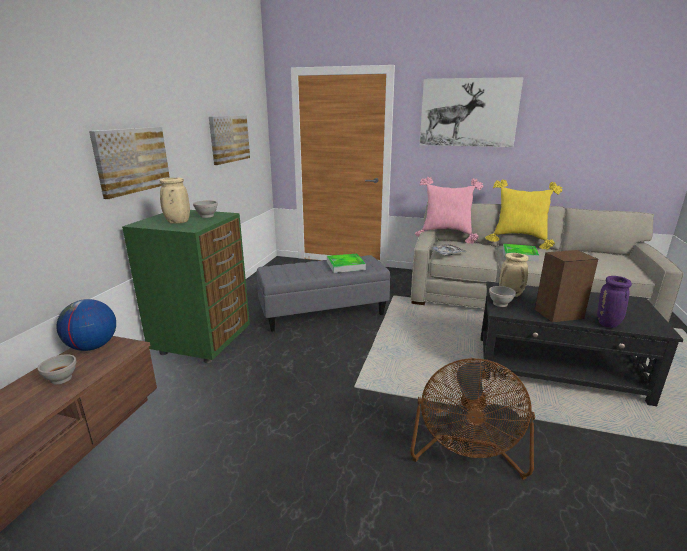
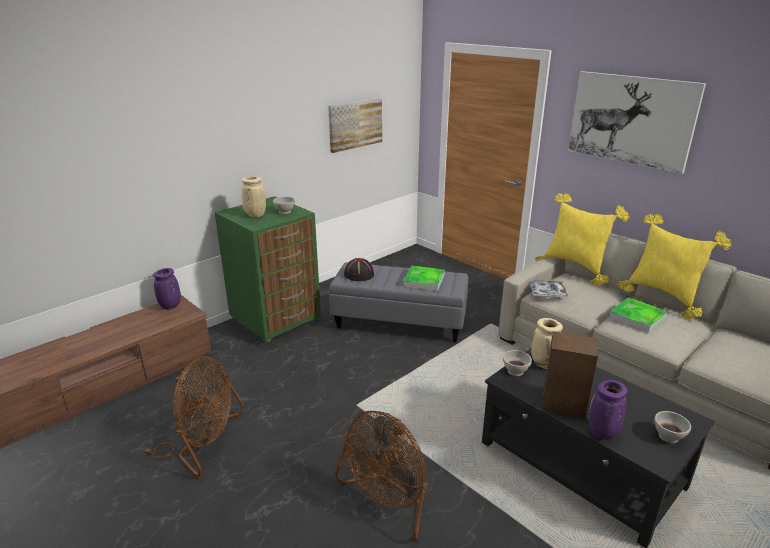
camera: 30 degrees right, 5 degrees up
(61, 379) = (136, 326): white bowl -> white bowl (667, 436)
(92, 347) = (170, 306): globe -> purple vase
(132, 160) = (232, 155): picture -> none
(227, 488) = (201, 444): none -> brown fan
(284, 273) = (358, 274): none -> black hat
(445, 239) = (574, 272): pink pillow -> yellow pillow

